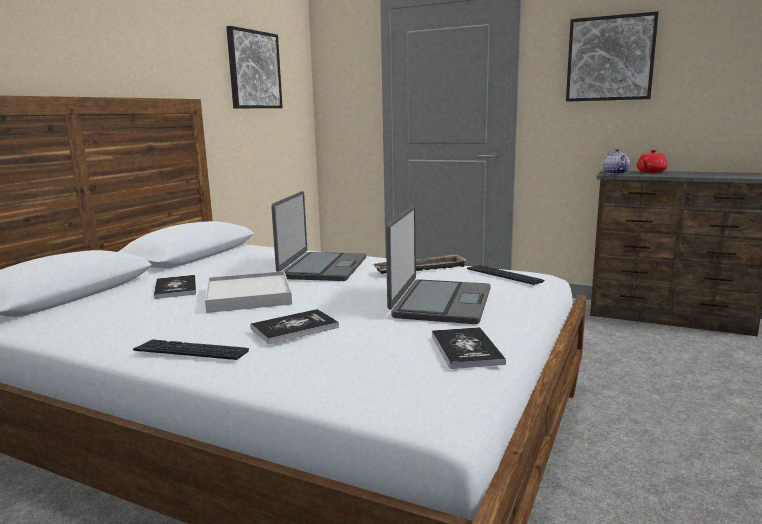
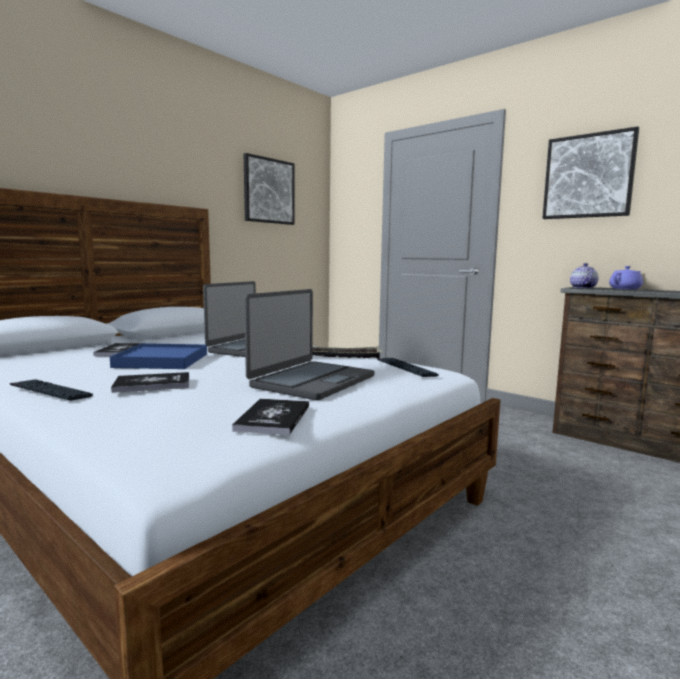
camera: 15 degrees right, 5 degrees down
(249, 296) = (162, 360): white tray -> blue tray
(651, 172) = (625, 289): red teapot -> purple teapot

